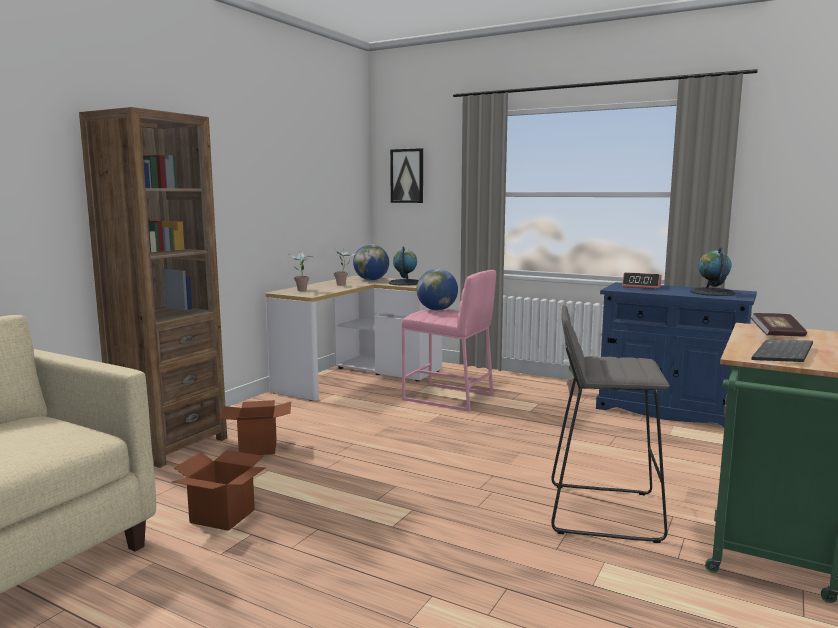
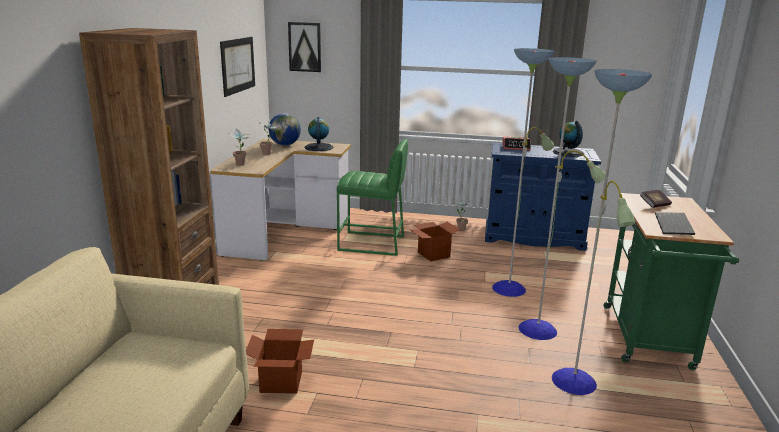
camera: 20 degrees left, 10 degrees up
(258, 448) = (256, 314): cardboard box -> cardboard box (434, 254)
(321, 189) = (238, 65): none -> picture
(437, 310) = (361, 174): globe -> none
(448, 397) = (372, 243): pink stool -> green stool
(602, 511) = (540, 329): grey stool -> floor lamp

